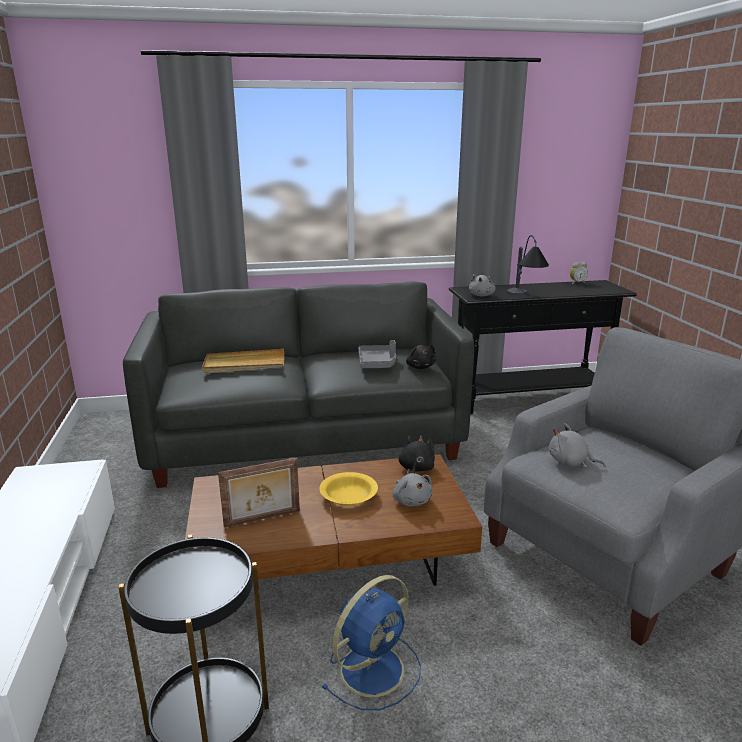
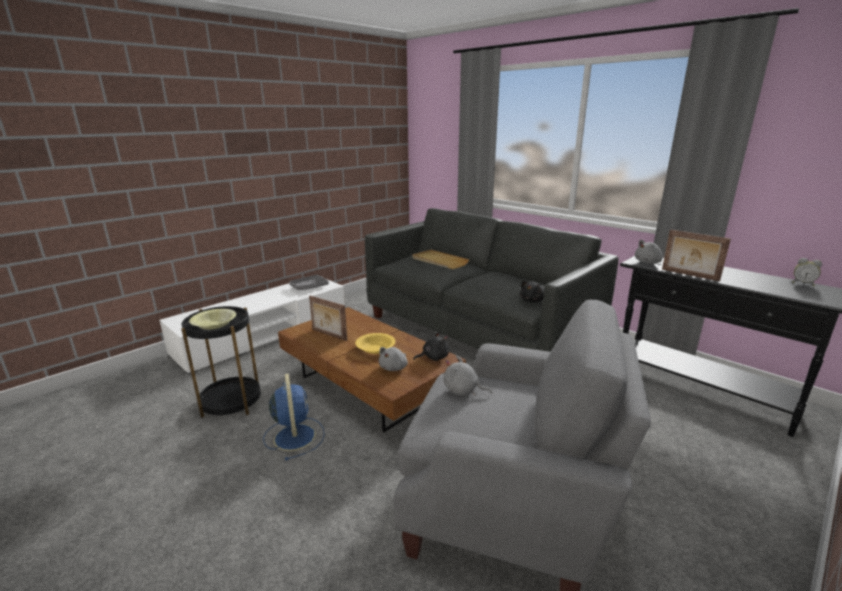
camera: 55 degrees right, 0 degrees up
(199, 586) = (214, 324): none -> yellow bowl
(374, 668) = (294, 436): blue fan -> blue fan turned 120 degrees counterclockwise
(377, 363) = (508, 287): grey tray -> grey tray (309, 287)
(525, 297) = (689, 275): table lamp -> picture frame
(570, 462) = (463, 390): grey plush toy -> grey plush toy turned 60 degrees counterclockwise

